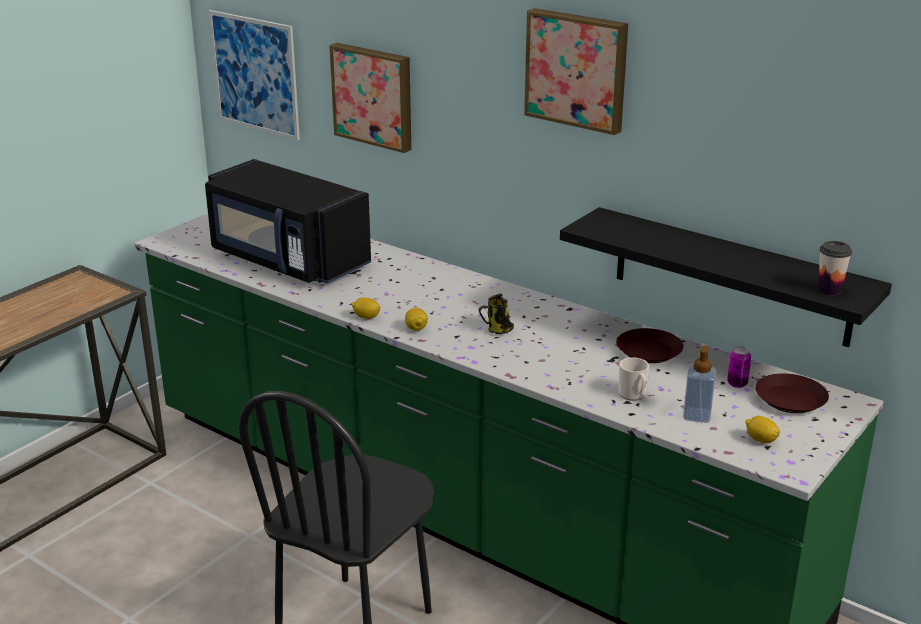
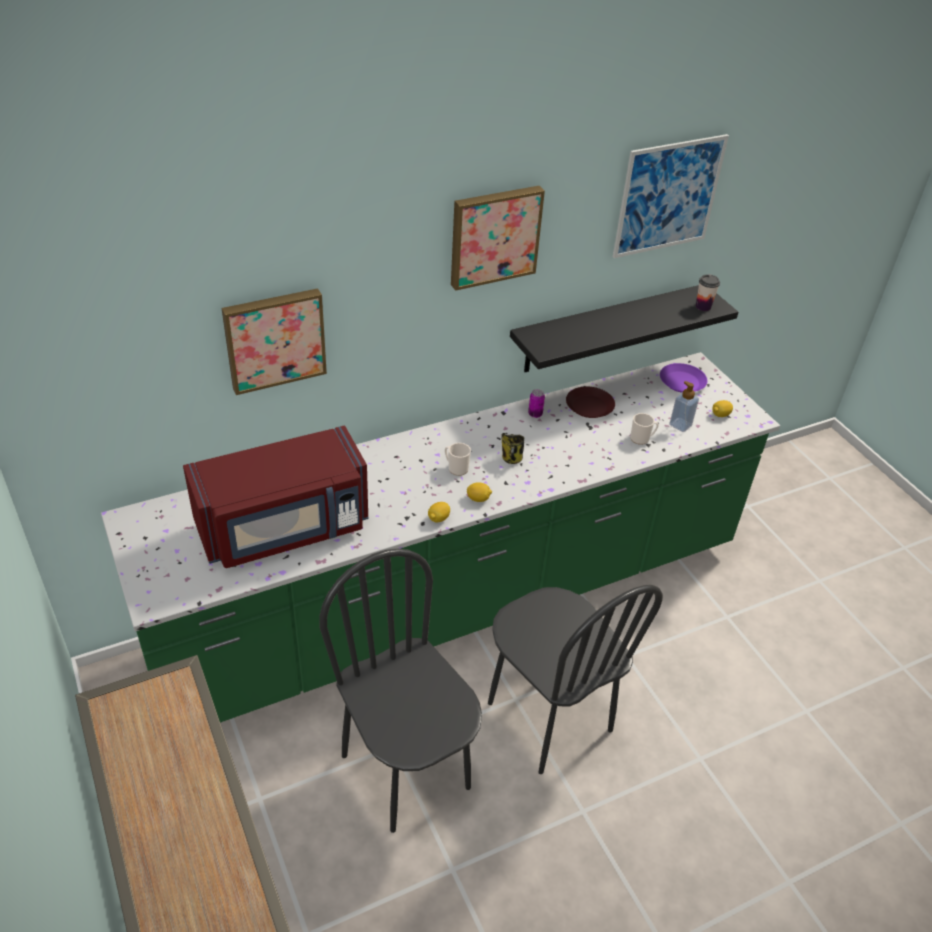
camera: 65 degrees left, 15 degrees up
(226, 553) = (406, 770): none -> black chair
(255, 74) = (95, 384): picture -> picture (668, 196)
(287, 260) = (284, 528): black microwave -> red microwave
(450, 307) = (456, 468): none -> mug
(737, 384) = (652, 392): can -> can (535, 414)
(789, 399) = (681, 382): brown plate -> purple plate

